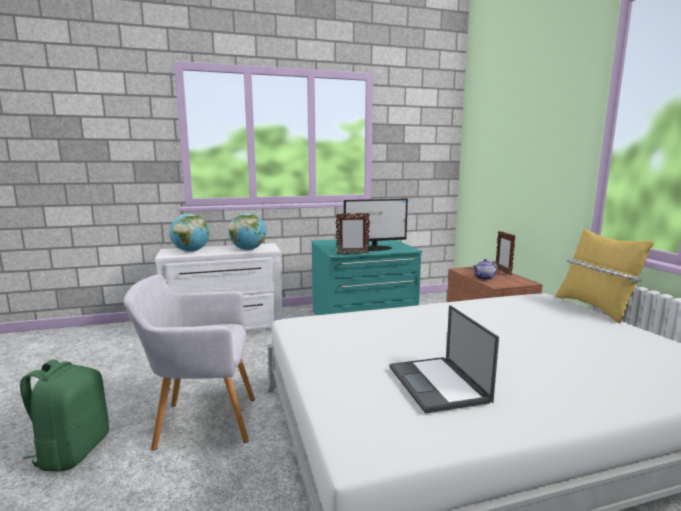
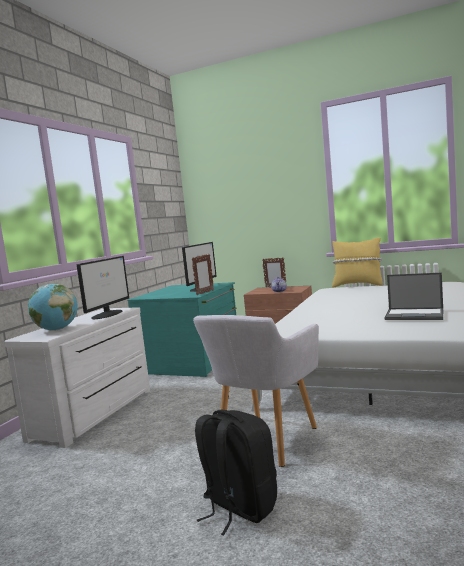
camera: 50 degrees left, 5 degrees down
(72, 451) = (238, 508): green backpack -> black backpack
(248, 249) = (108, 314): globe -> monitor

